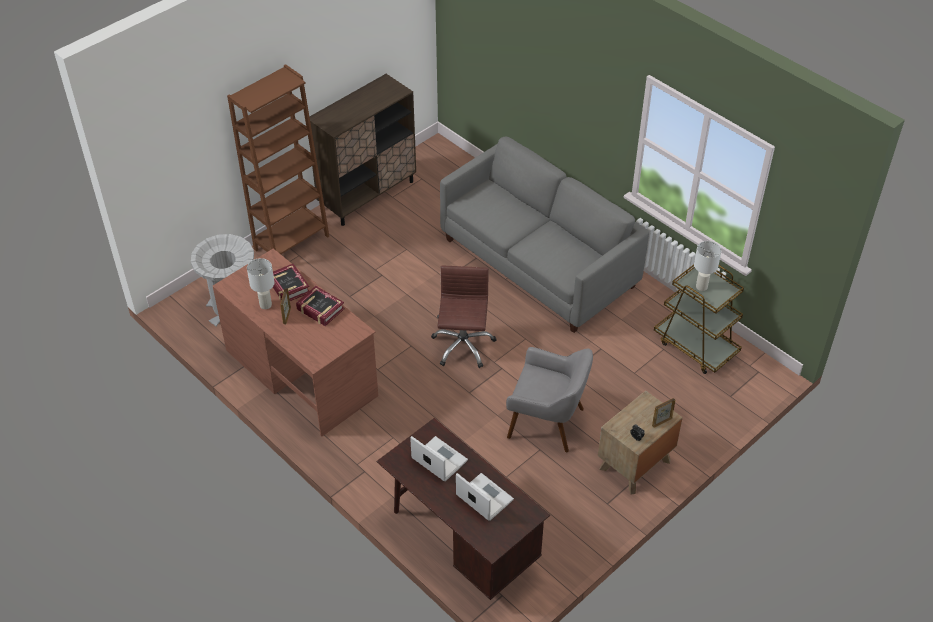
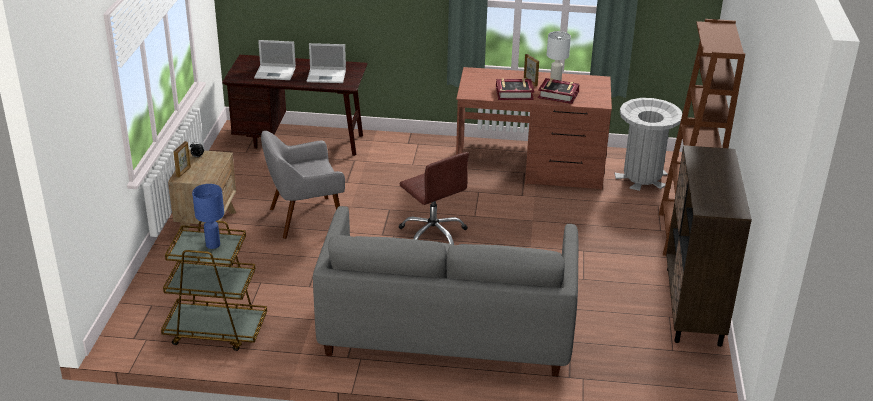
camera: 140 degrees right, 15 degrees down
(702, 286) = (212, 245): white table lamp -> blue table lamp

